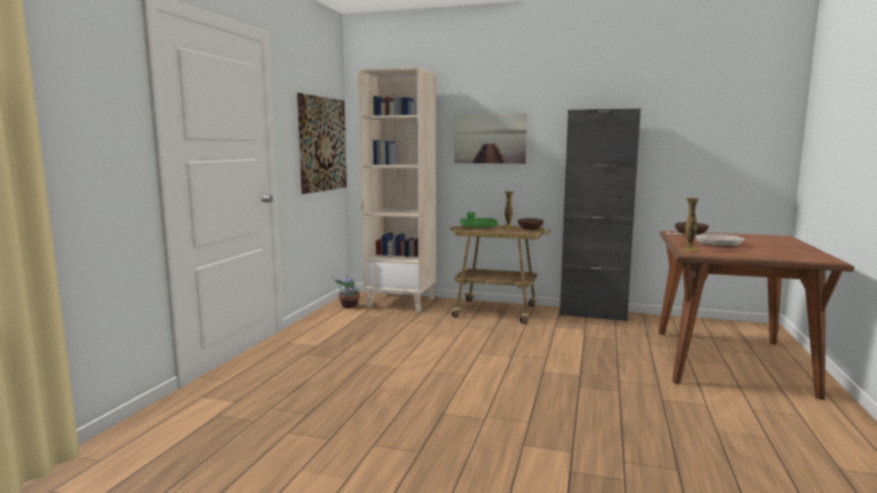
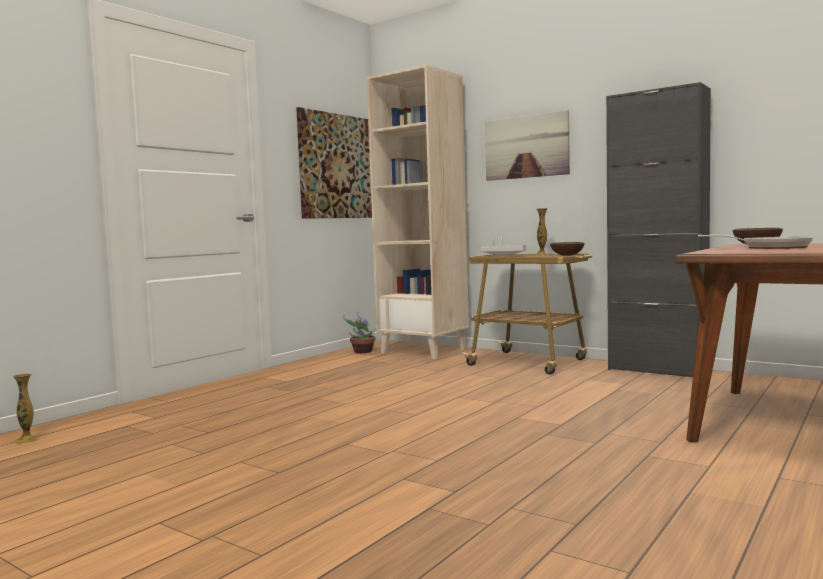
camera: 20 degrees right, 5 degrees down
(478, 227) = (503, 255): green tray -> grey tray
(690, 249) = (712, 251): vase -> vase (27, 440)

